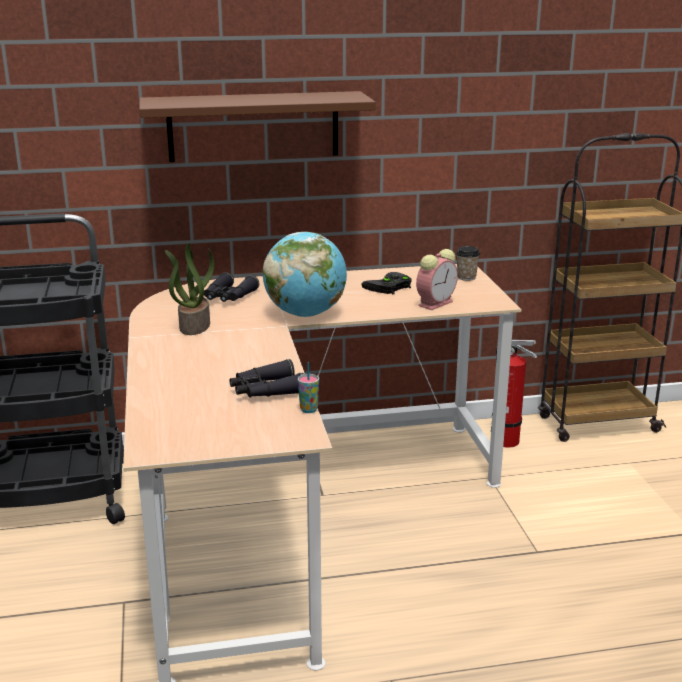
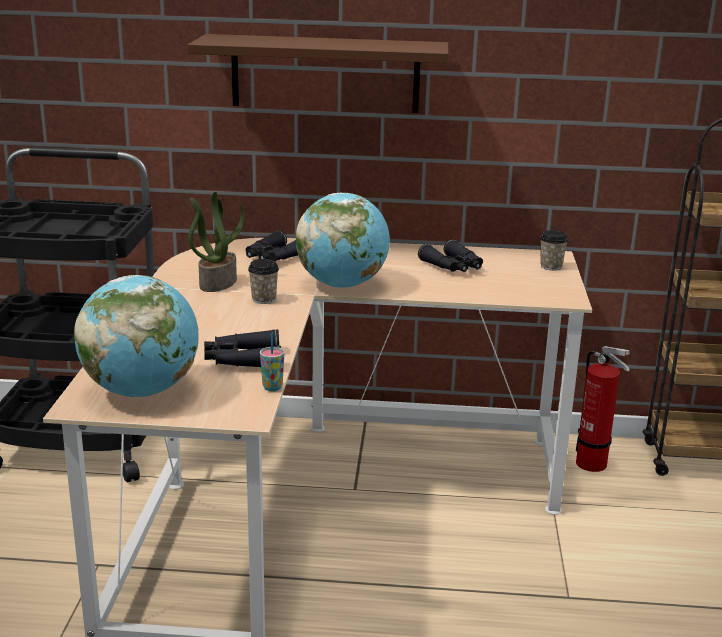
camera: 15 degrees right, 0 degrees up
(196, 430) = (141, 391): none -> globe
(246, 335) = (264, 299): none -> cup
(388, 287) = (453, 267): black game controller -> black binoculars
(436, 303) = (495, 291): alarm clock -> none

